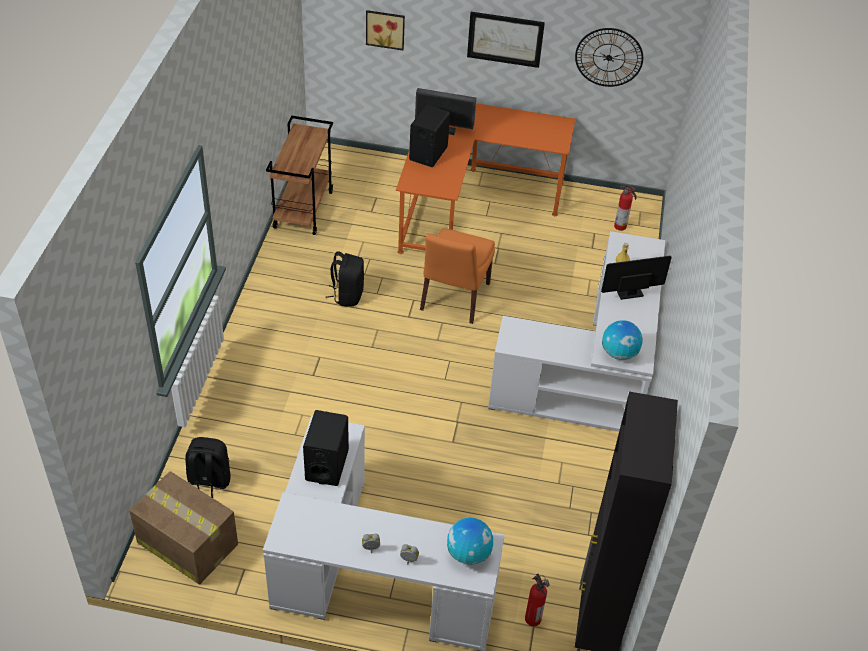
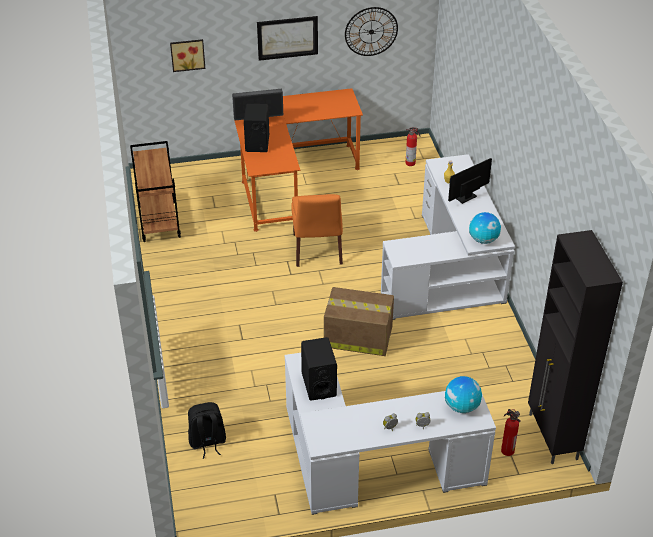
camera: 20 degrees left, 5 degrees down
(186, 543) = (217, 492): cardboard box -> cardboard box (357, 336)
(347, 295) = (233, 273): black backpack -> none

